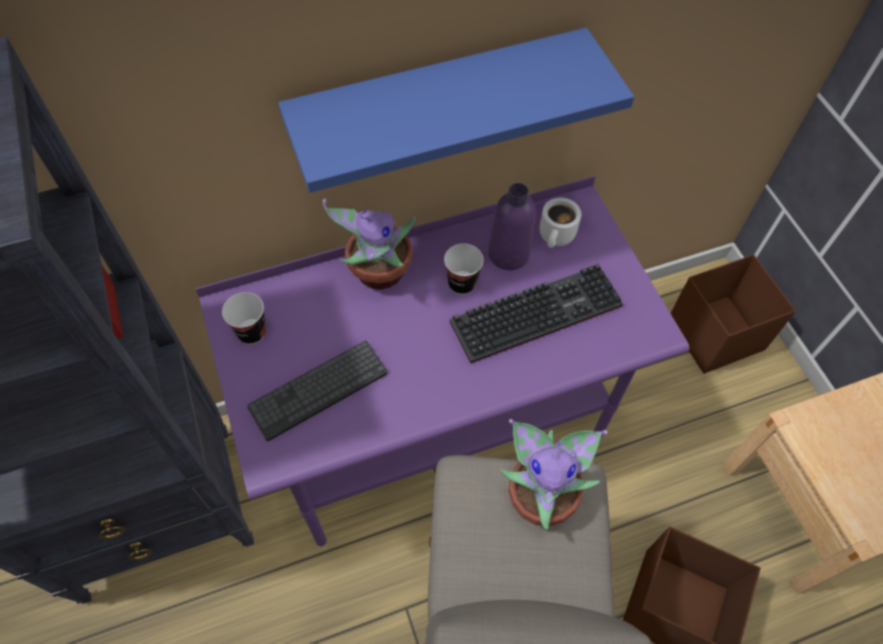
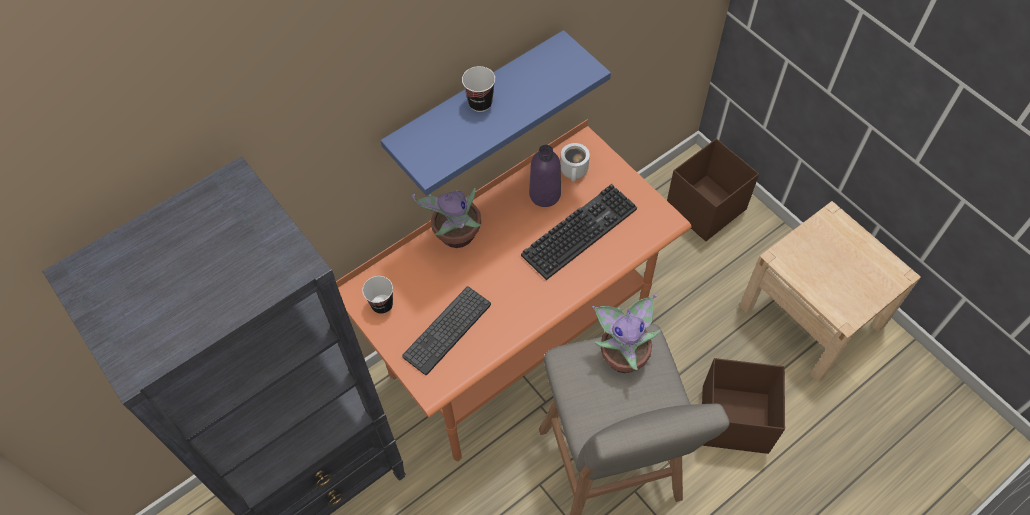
camera: 15 degrees left, 0 degrees up
(437, 433) = (517, 349): purple desk -> orange desk
(462, 283) = (519, 225): cup -> cup (480, 103)

